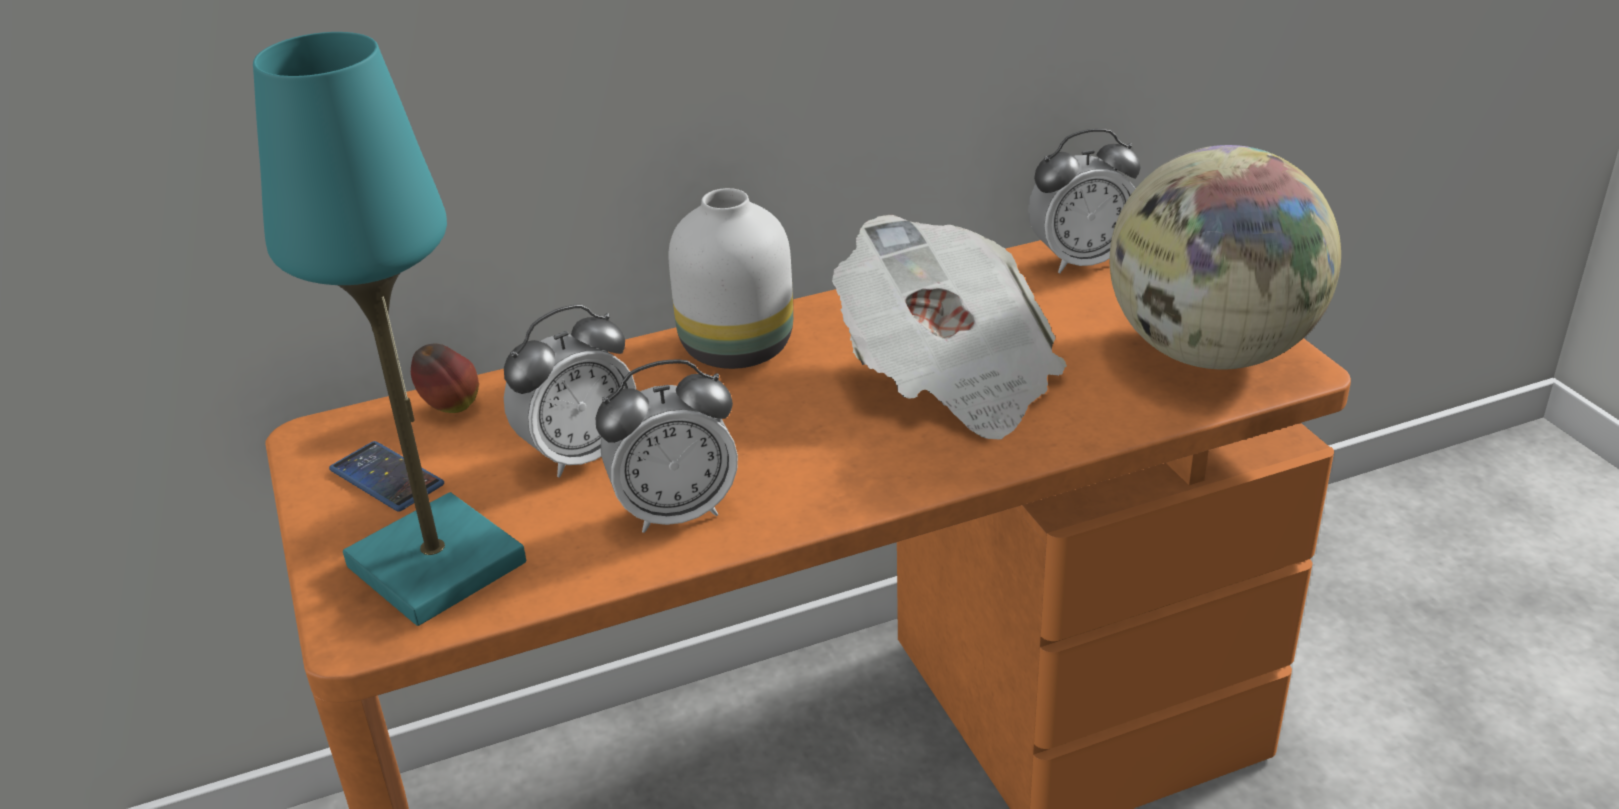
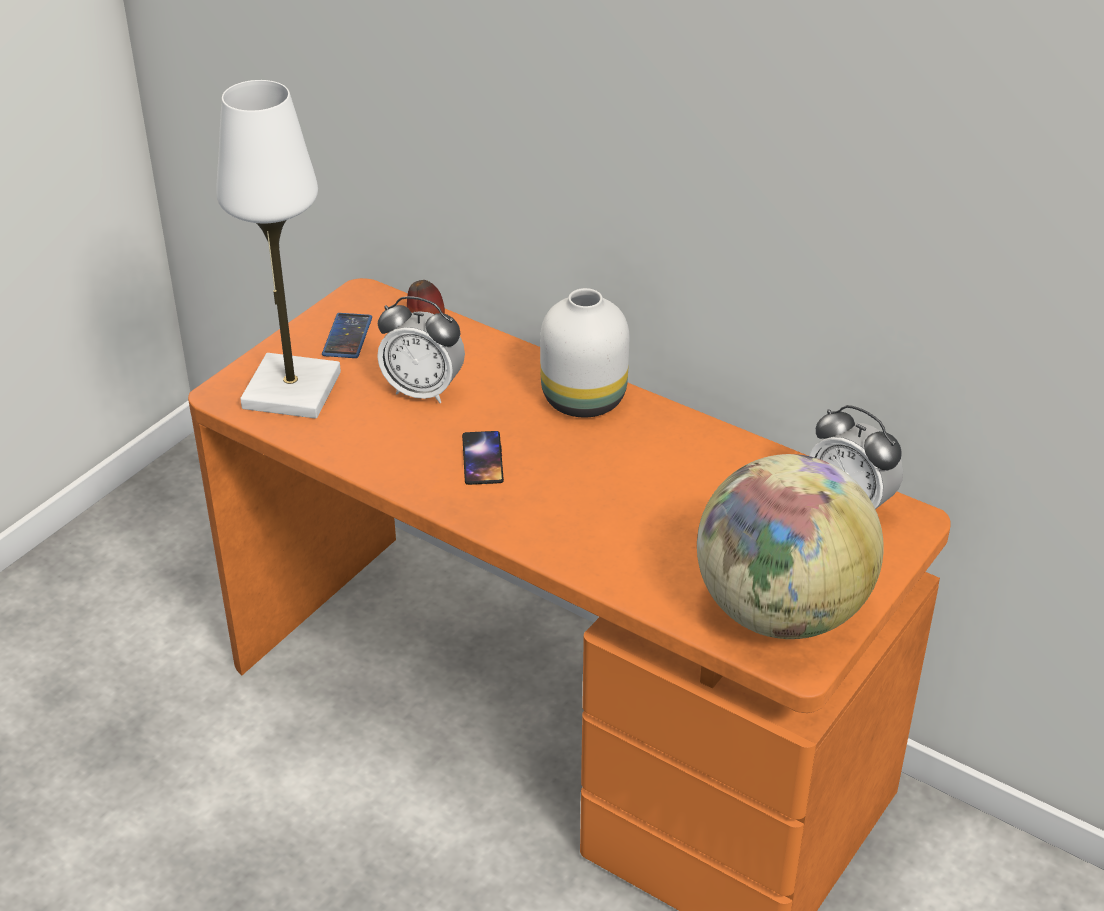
camera: 55 degrees right, 5 degrees up
(437, 564) = (292, 390): turquoise table lamp -> white table lamp
(675, 511) = (400, 449): alarm clock -> none
(764, 453) = (482, 458): none -> phone
(950, 377) = (634, 501): newspaper -> none

